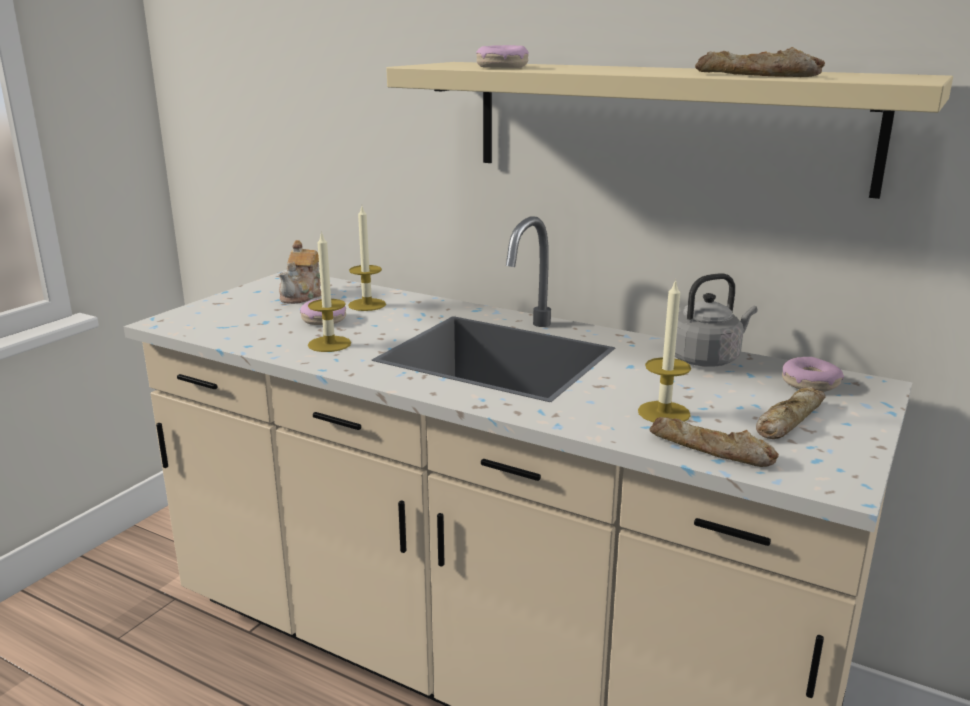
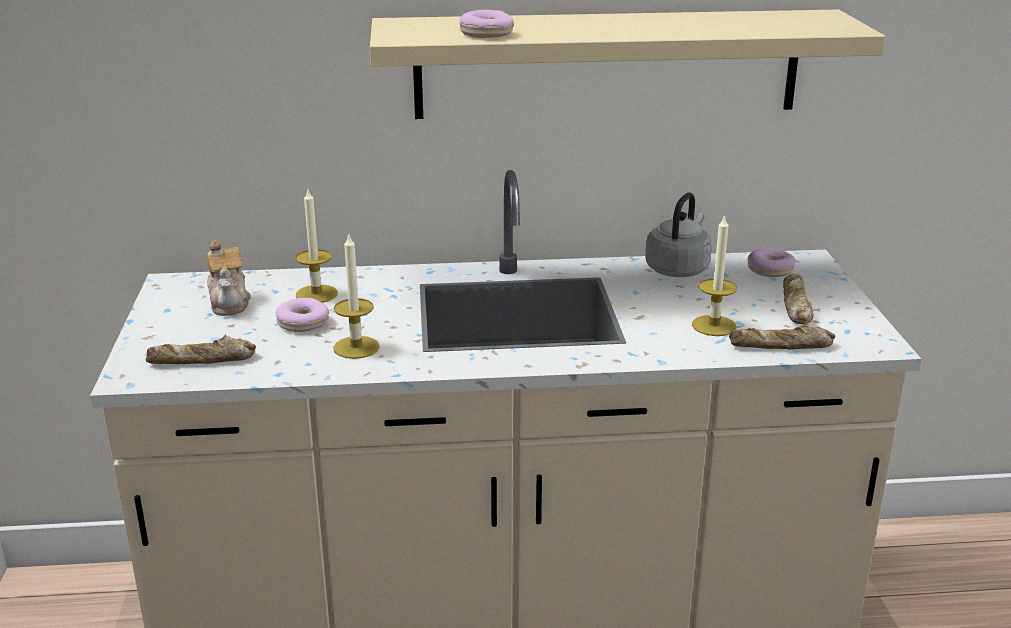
camera: 35 degrees left, 5 degrees up
(757, 75) = (737, 31): bread -> bread (202, 360)

